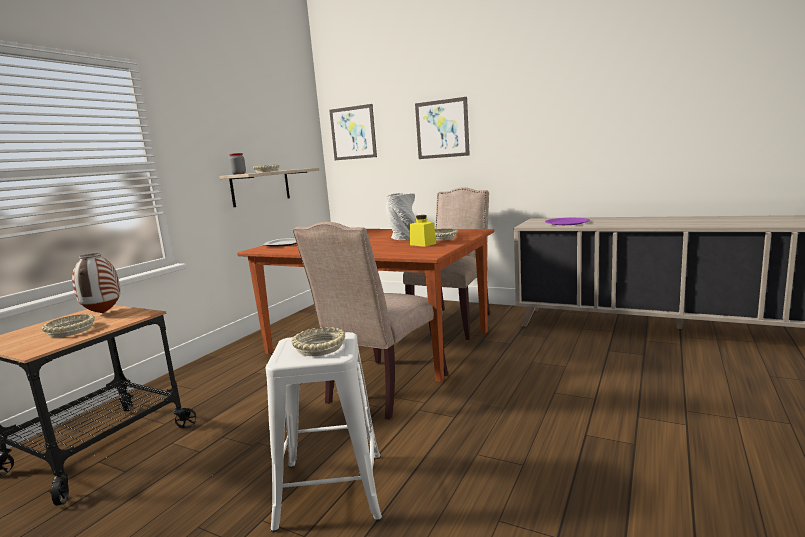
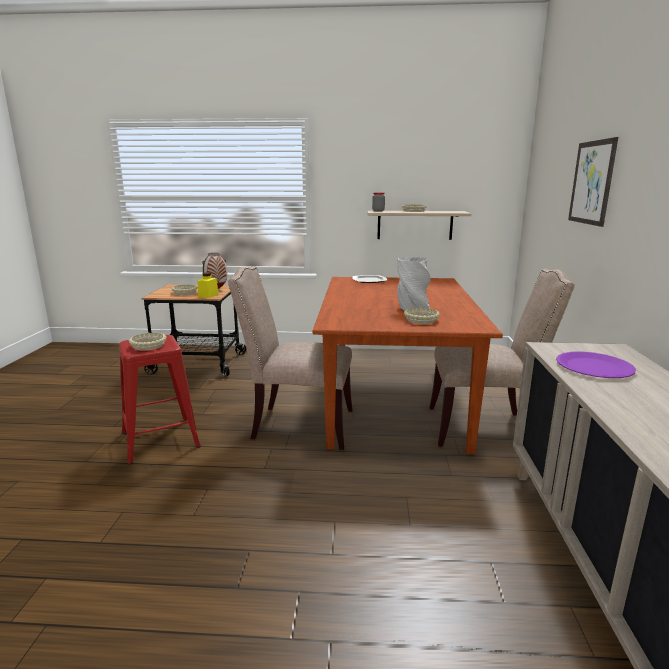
camera: 65 degrees right, 5 degrees up
(331, 489) = (160, 439): white stool -> red stool
(353, 133) = (541, 175): picture -> none
(423, 244) = (382, 317): yellow jar -> yellow jar (208, 295)

